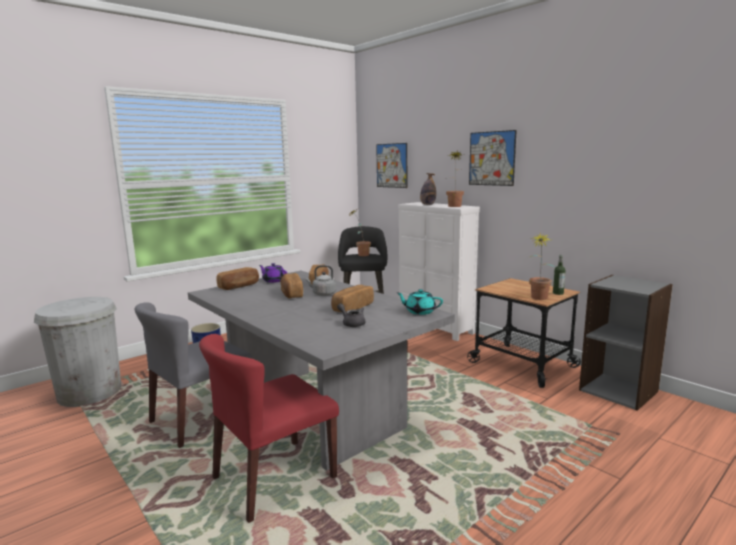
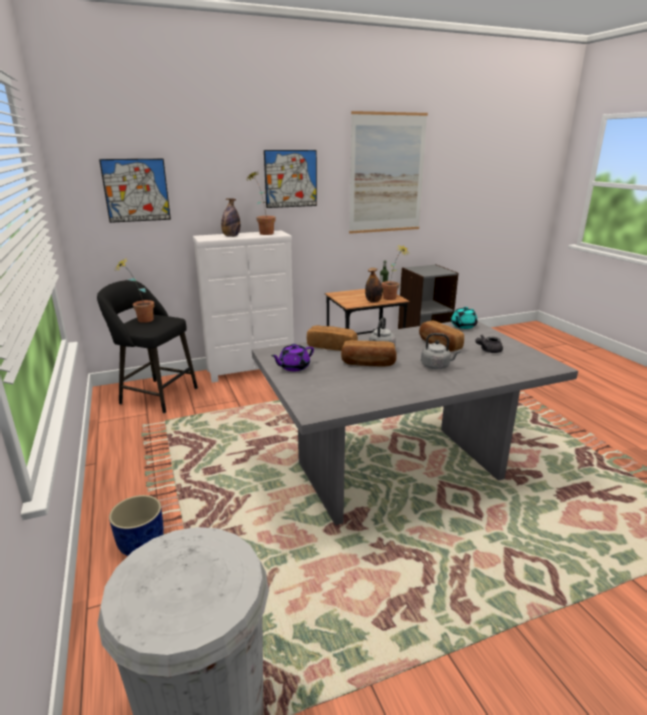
camera: 70 degrees left, 10 degrees up
(201, 419) = (380, 557): grey chair -> none
(239, 286) = (303, 388): bread -> none
(273, 478) = (512, 510): red chair -> none
(298, 310) = (436, 366): none -> grey kettle
(514, 294) = (373, 301): none -> bottle
(598, 154) = (387, 174): none -> picture

